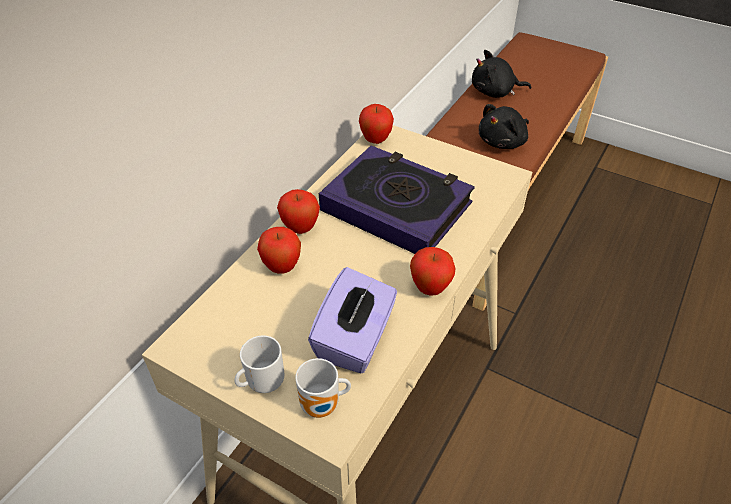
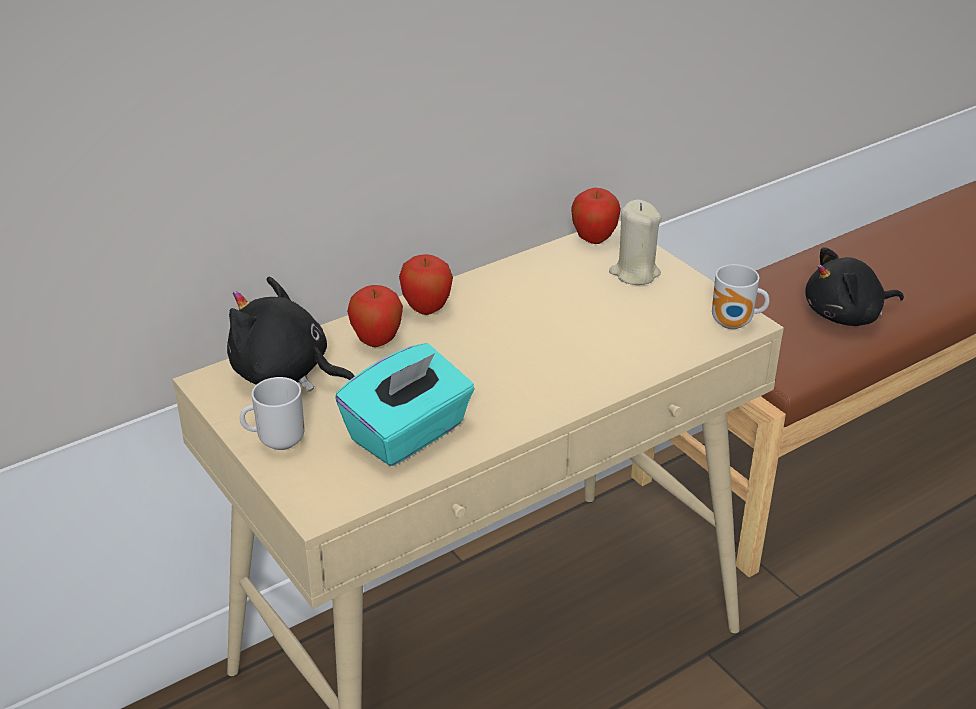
camera: 25 degrees right, 10 degrees down
(323, 407) = (326, 482): mug -> mug (734, 324)
(355, 339) = (408, 434): purple tissue box -> turquoise tissue box
(396, 207) = (563, 318): book -> none
(418, 158) = (634, 273): none -> beige candle
(430, 288) = (537, 412): apple -> none
(495, 92) = (883, 248): black plush toy -> black plush toy (286, 375)

